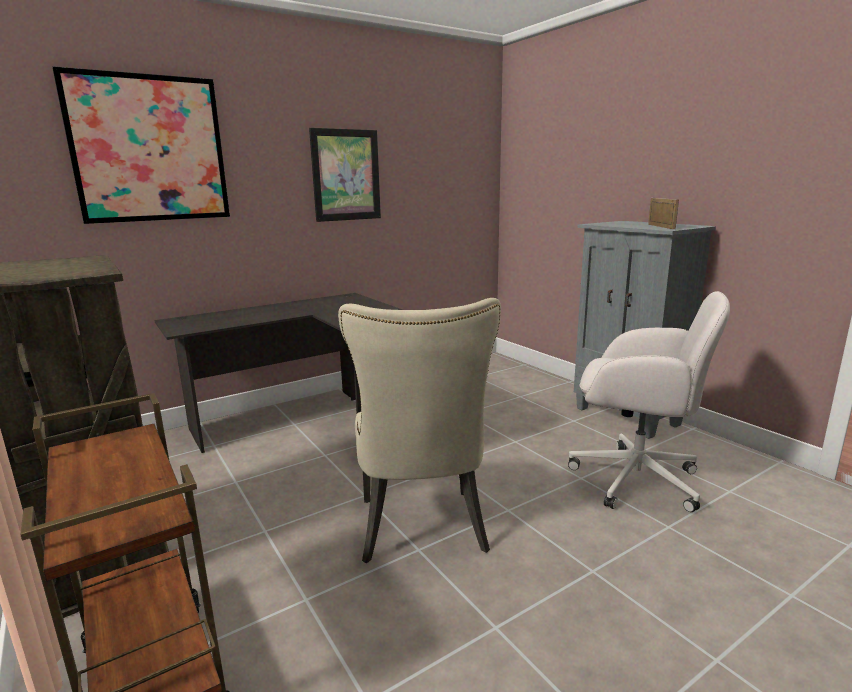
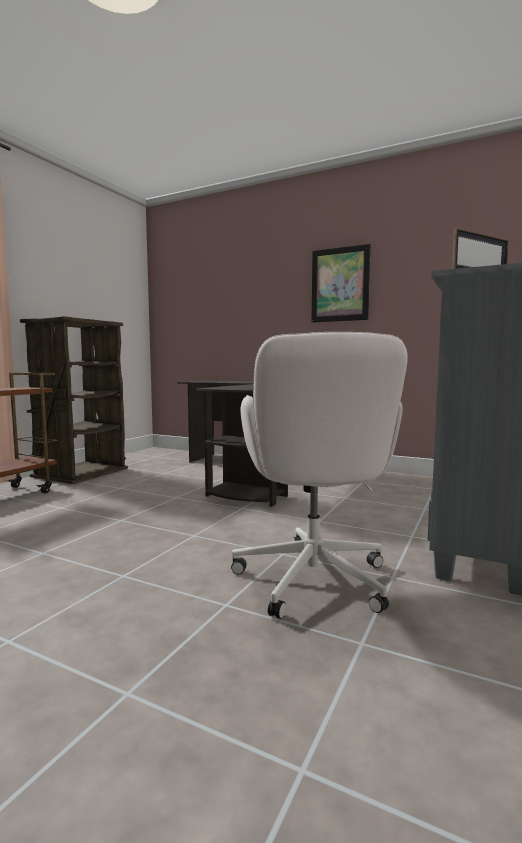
camera: 60 degrees right, 10 degrees down
(149, 149) = (217, 279): picture -> none
(421, 527) = (148, 516): beige chair -> none

